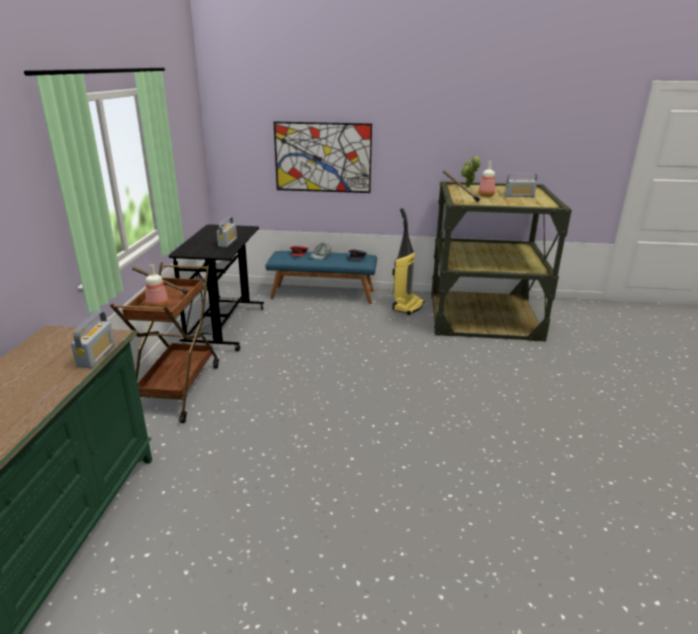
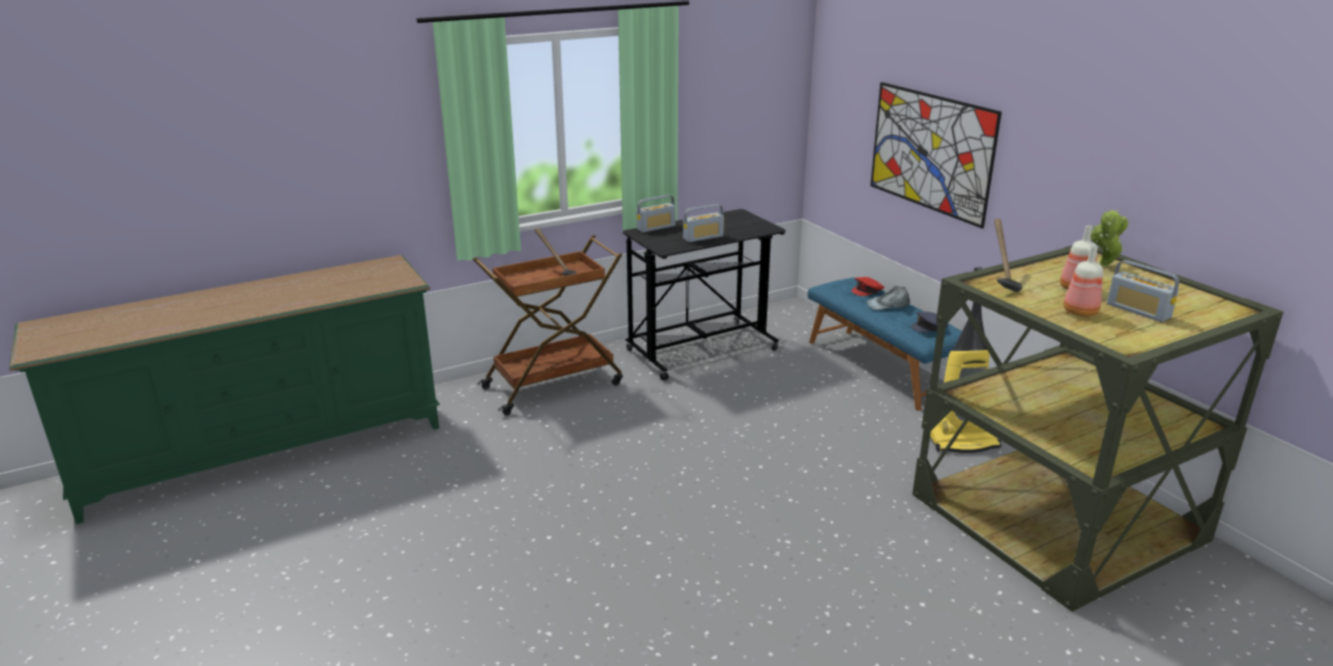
camera: 55 degrees right, 0 degrees up
(96, 355) = (368, 291): radio -> radio (656, 227)
(158, 306) = (531, 279): bottle -> bottle (1080, 312)

